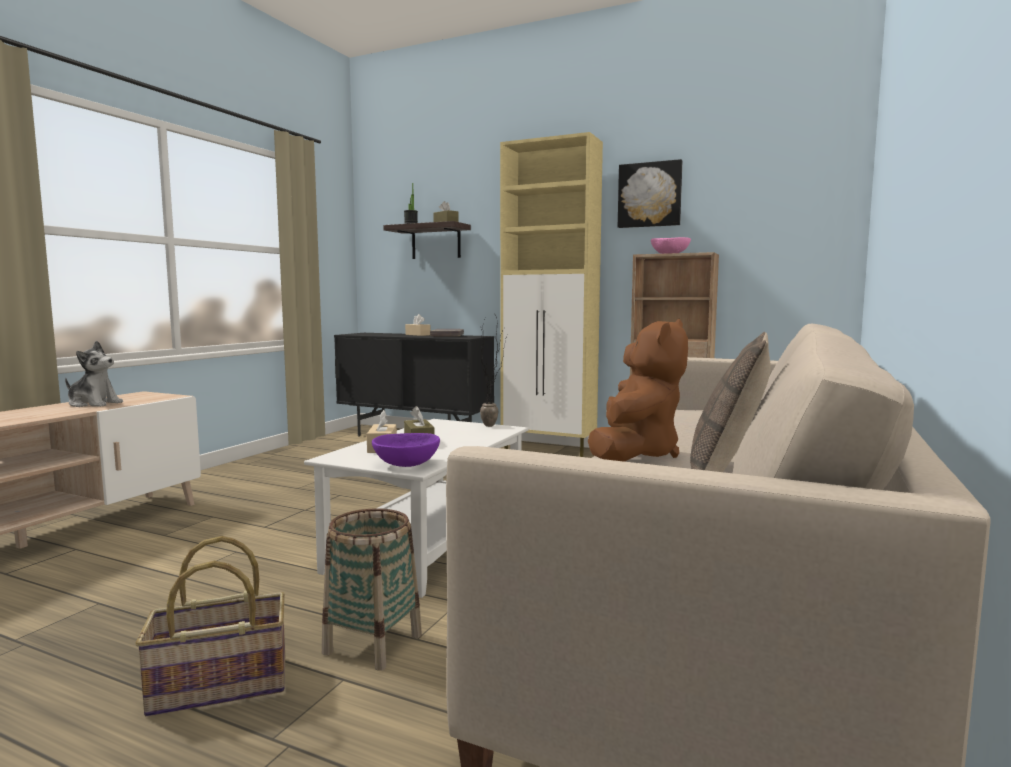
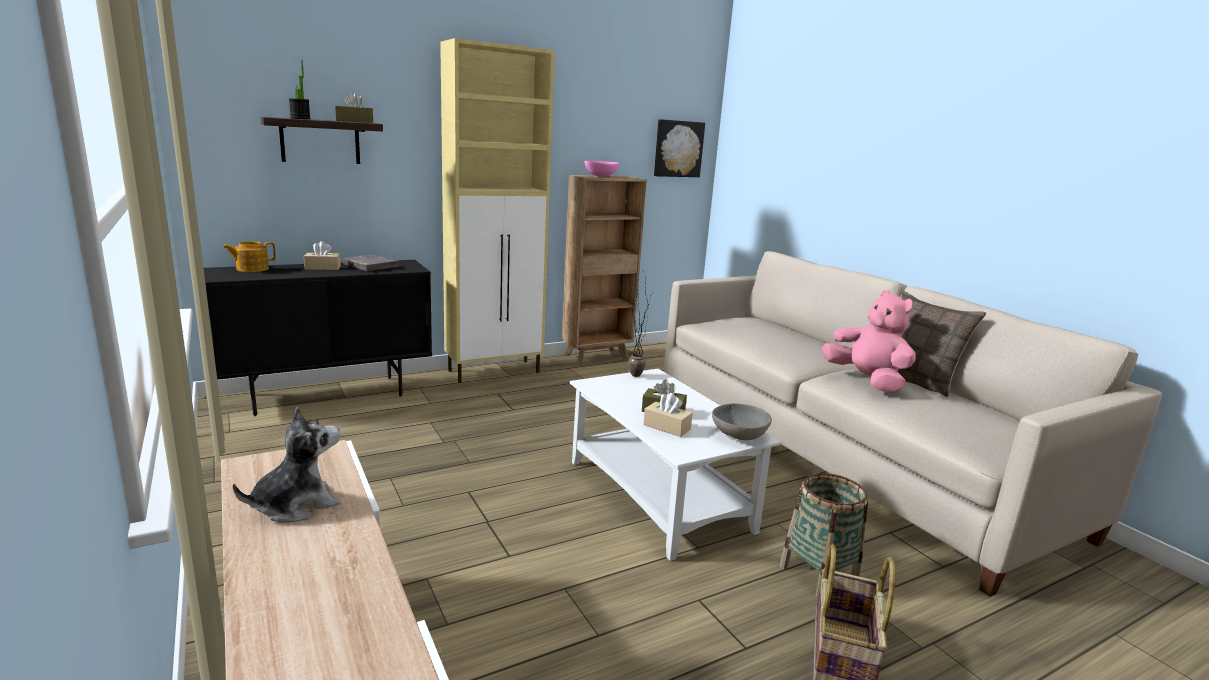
camera: 55 degrees left, 10 degrees up
(382, 333) = (251, 269): none -> teapot
(407, 464) = (738, 435): purple bowl -> grey bowl
(635, 454) = (867, 381): brown plush toy -> pink plush toy
(650, 195) = (574, 115): picture -> picture (677, 149)

